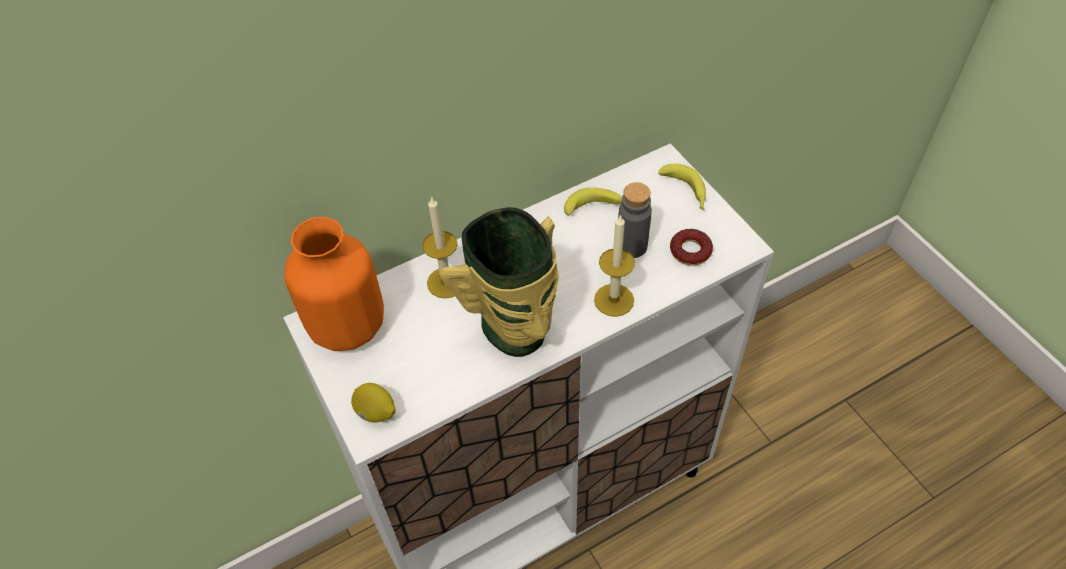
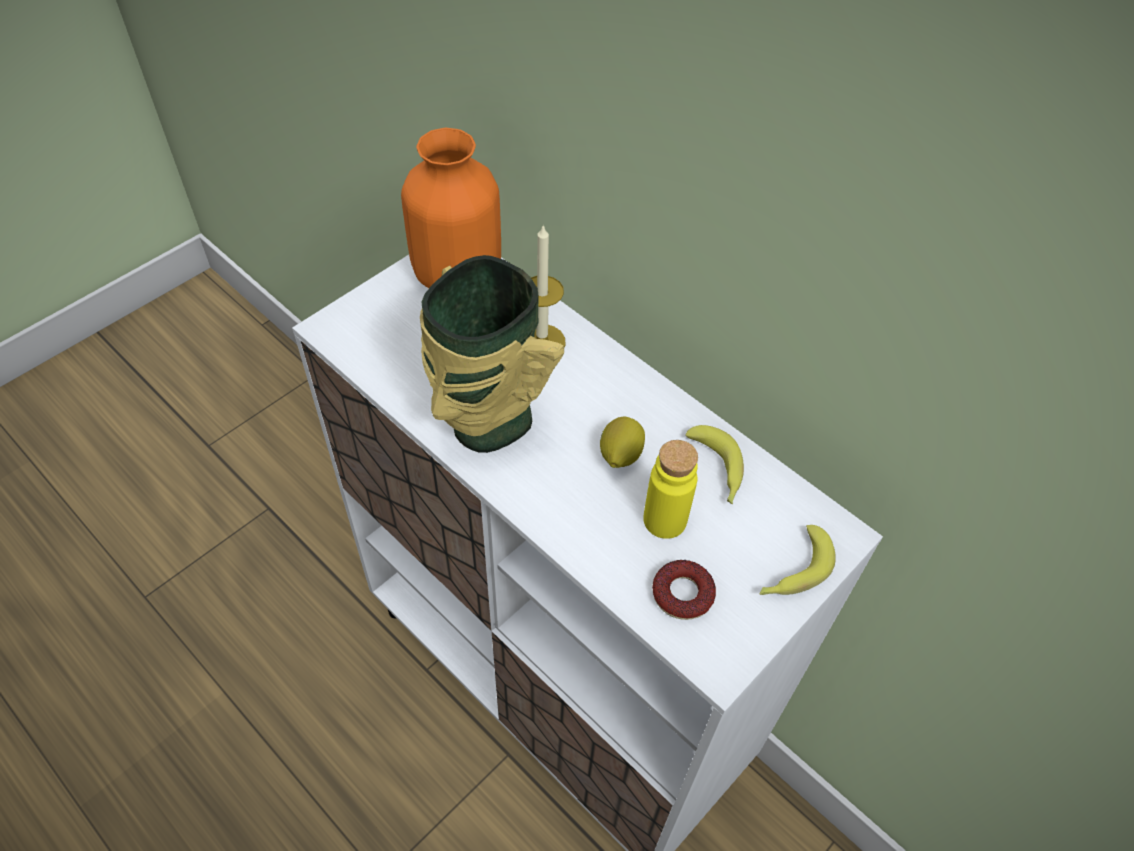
camera: 70 degrees right, 0 degrees up
(376, 412) = (354, 326): lemon -> lemon (620, 455)
(614, 300) = (567, 515): candle -> none
(631, 246) = (665, 520): grey bottle -> yellow bottle

